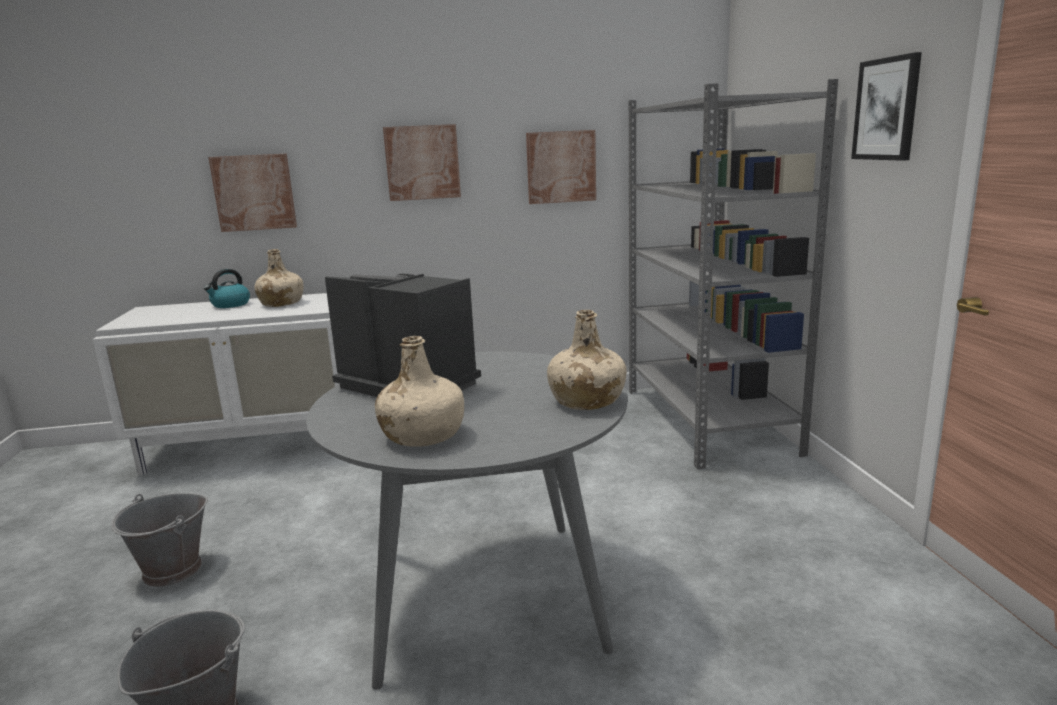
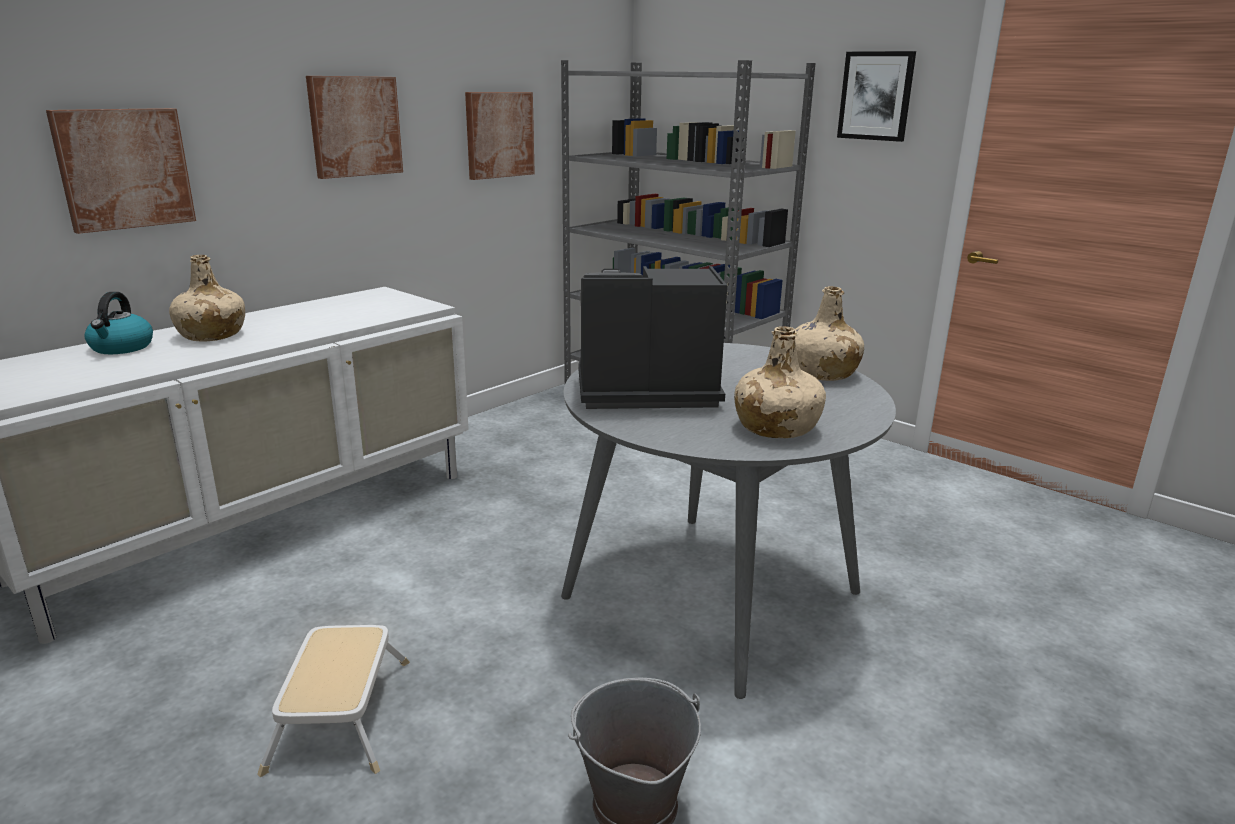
camera: 40 degrees left, 5 degrees up
(172, 571) = (339, 714): grey bucket -> beige step ladder

